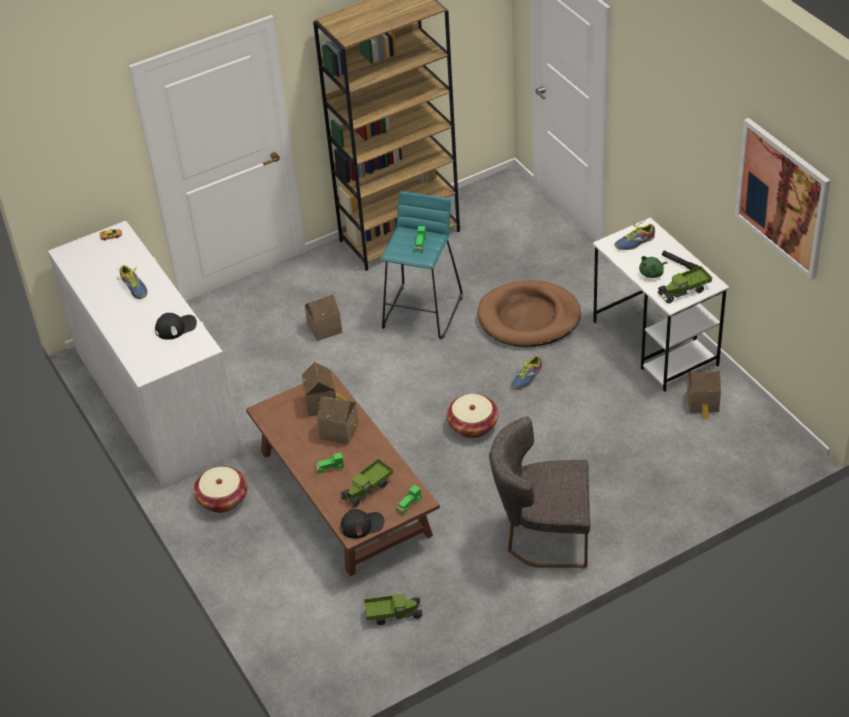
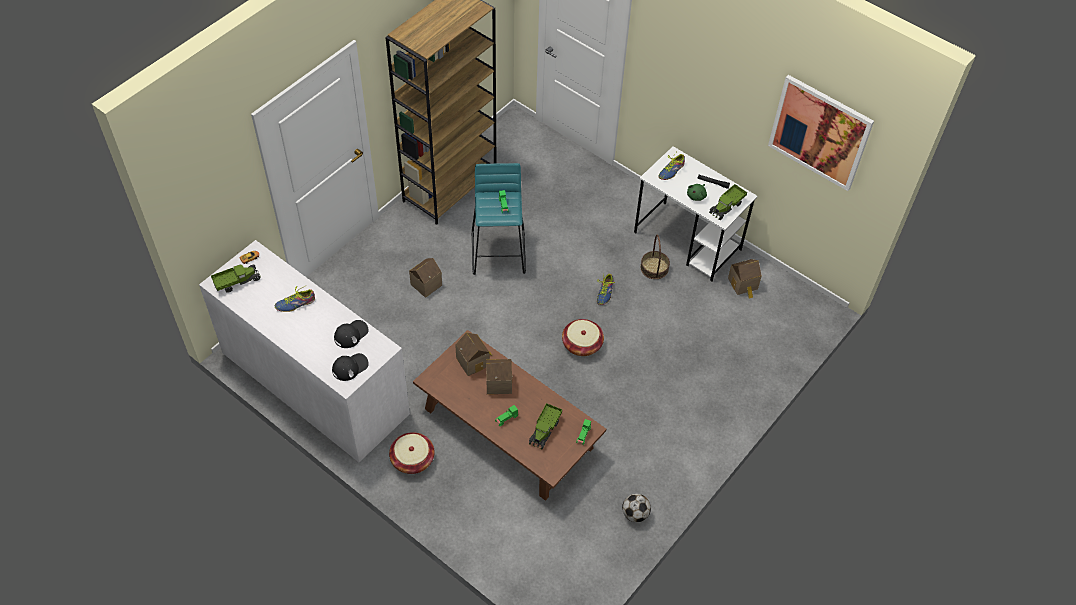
camera: 25 degrees left, 10 degrees up
(134, 287) = (295, 304): shoe -> shoe turned 120 degrees clockwise
(362, 525) = (555, 462): black cap -> black cap (350, 367)
(393, 614) = (593, 523): toy truck -> toy truck (237, 281)
(448, 616) = (635, 514): none -> football
(529, 318) = (584, 240): brown dog bed -> none
(542, 536) = (675, 426): grey chair -> none
(600, 363) = (654, 268): none -> basket

